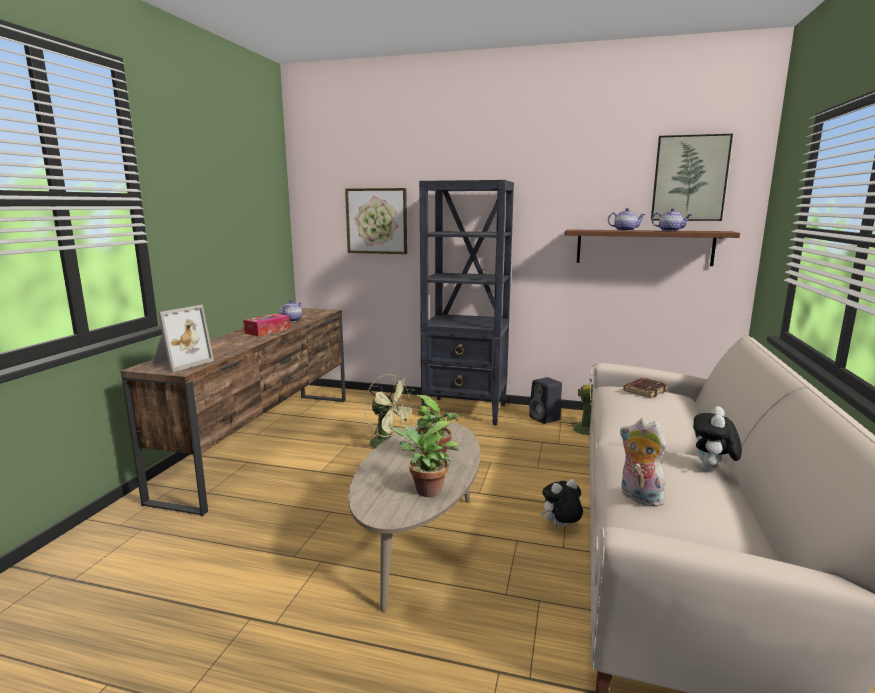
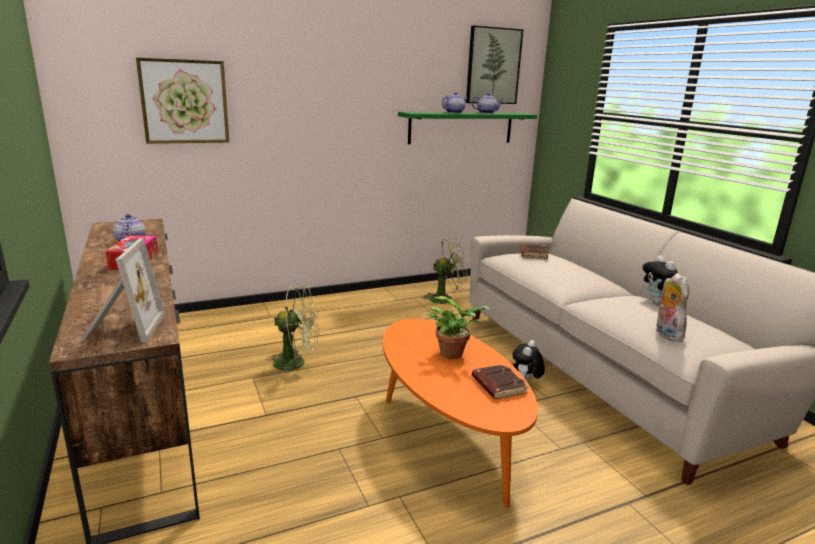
camera: 40 degrees left, 5 degrees up
(420, 537) = (447, 435): beige coffee table -> orange coffee table
(425, 491) = (497, 385): potted plant -> brown book
(466, 411) = (323, 308): black bookcase -> none
(545, 419) = (398, 298): black speaker -> none
(638, 497) = (665, 334): plush toy -> plush toy turned 75 degrees clockwise
(644, 247) = (461, 127): brown shelf -> green shelf

